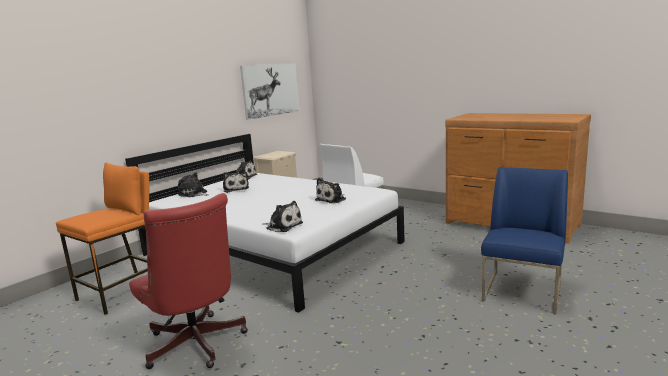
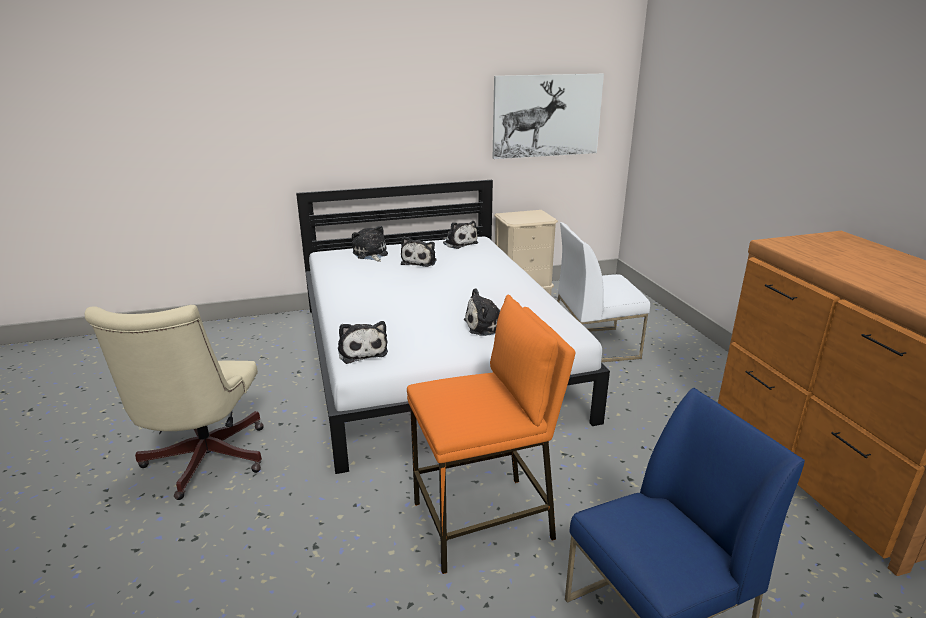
camera: 35 degrees right, 10 degrees up
(123, 292) = (238, 355): orange stool -> orange stool (484, 522)
(196, 346) = (203, 463): red office chair -> beige office chair

